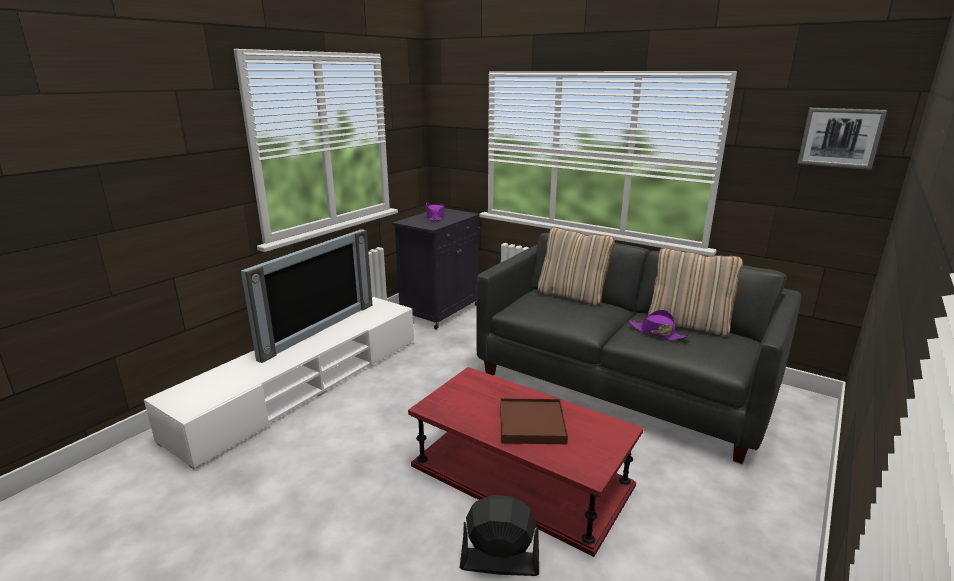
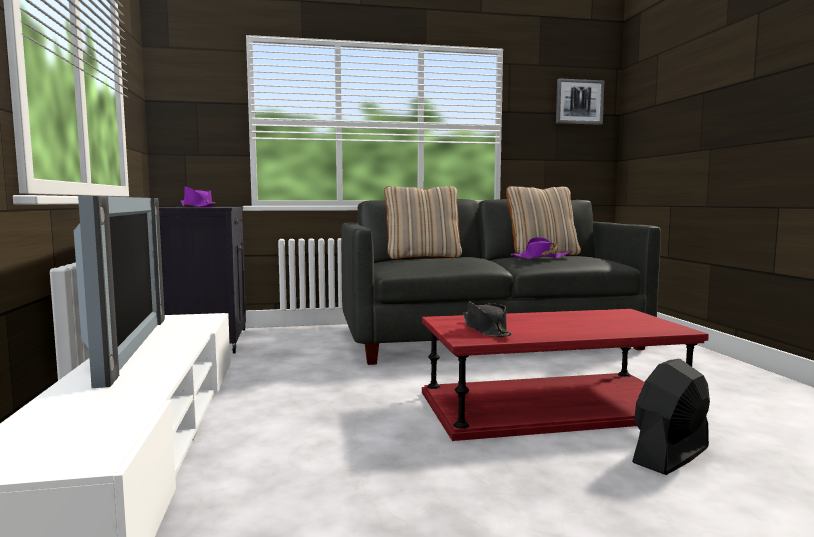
camera: 45 degrees left, 15 degrees down
(464, 402) = (486, 330): none -> black hat
(531, 424) = (571, 324): brown tray -> none

